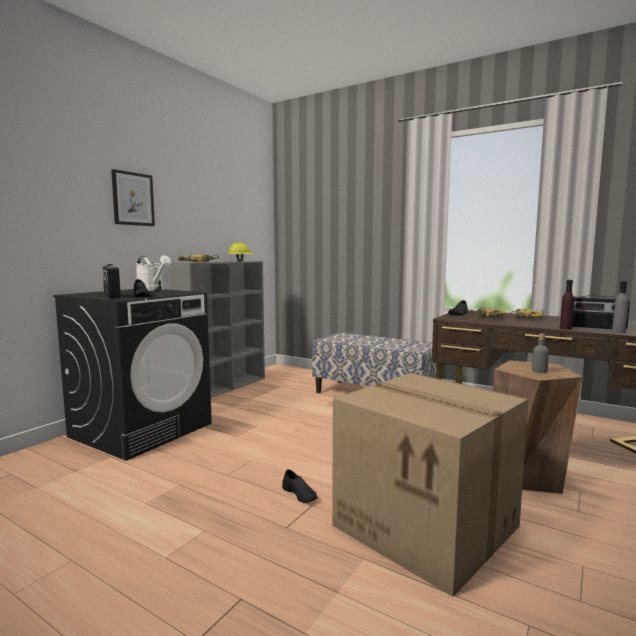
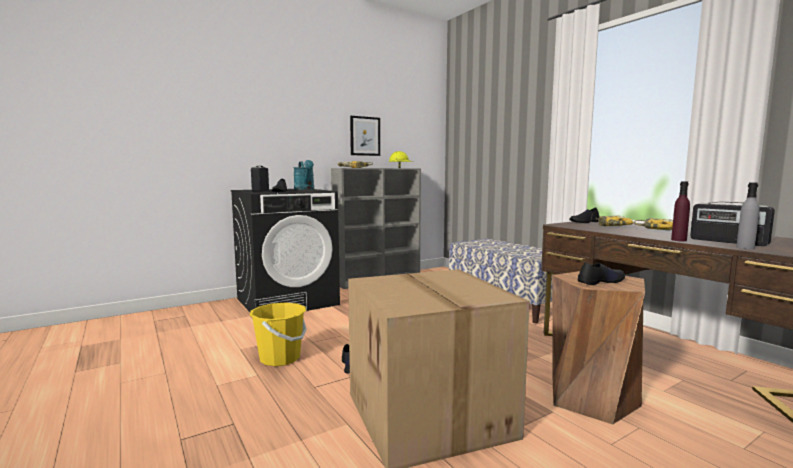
camera: 25 degrees right, 0 degrees up
(133, 199) = (300, 115): picture -> picture (365, 136)
(153, 290) = (305, 189): white watering can -> turquoise watering can
(210, 503) = (280, 358): none -> yellow bucket
(539, 371) = (600, 281): grey bottle -> black shoe

